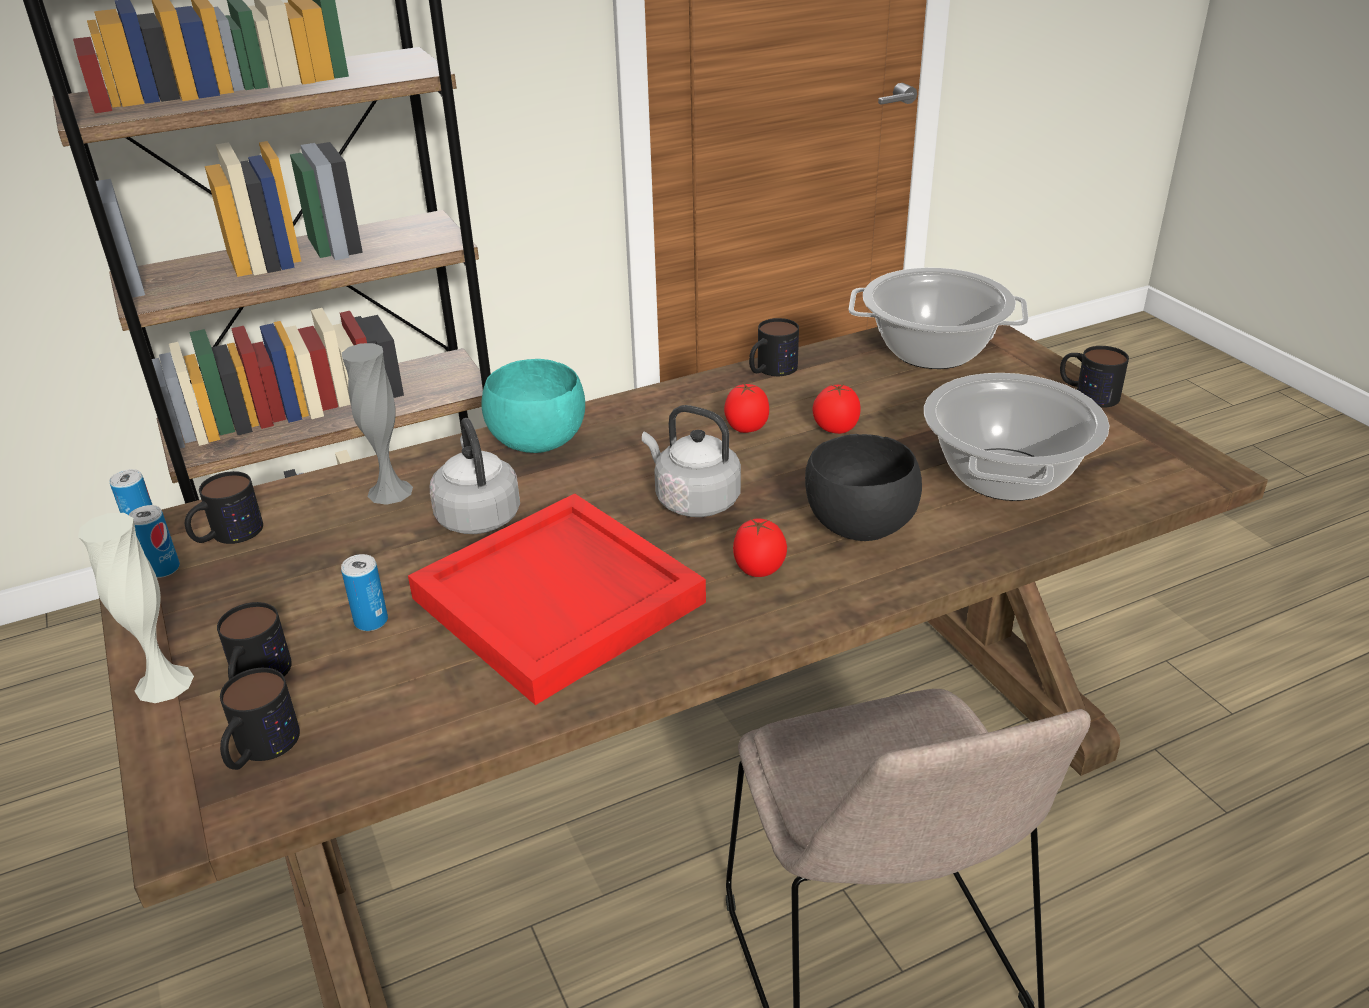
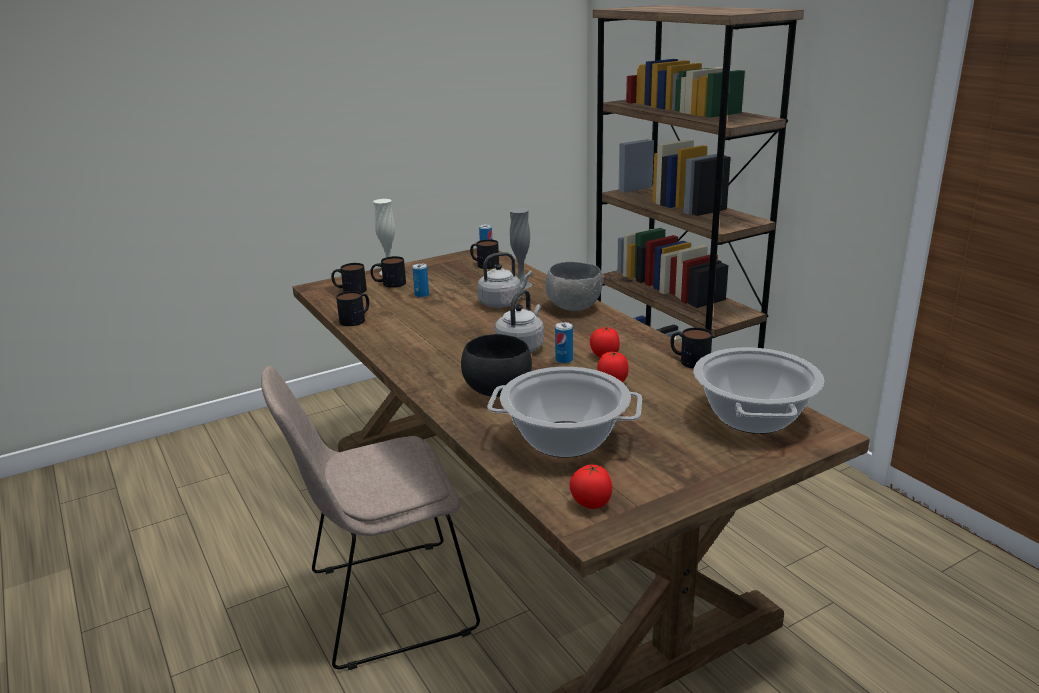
camera: 85 degrees right, 10 degrees down
(163, 569) = (460, 259): can -> can (564, 360)
(537, 442) = (574, 307): turquoise bowl -> grey bowl
(561, 600) = (433, 326): red tray -> none
(758, 571) = (454, 366): tomato -> tomato (590, 504)
(1087, 394) = (707, 483): mug -> mug (356, 319)

